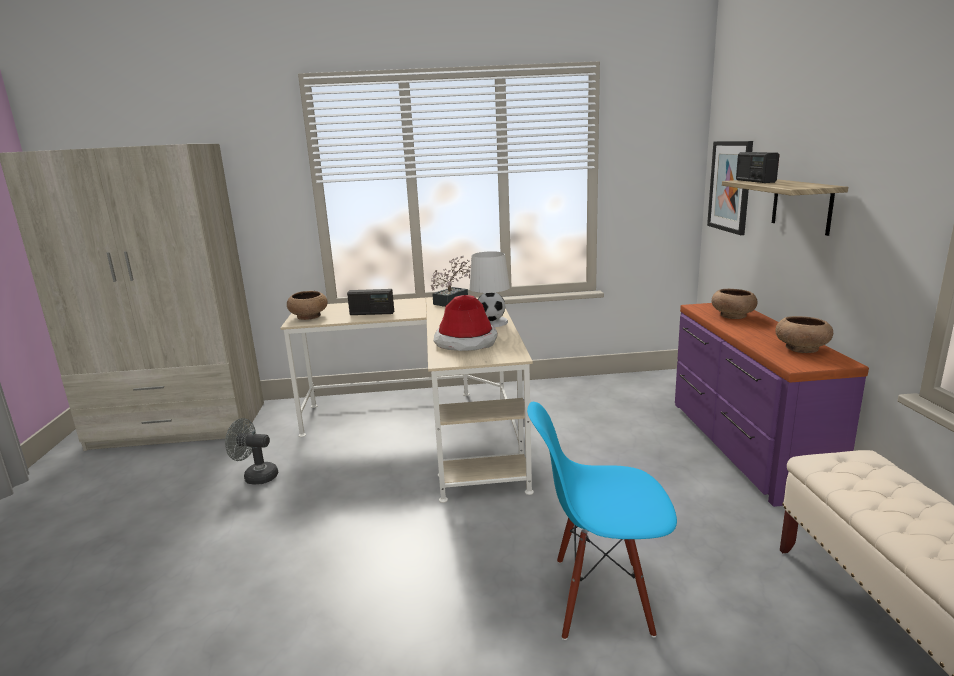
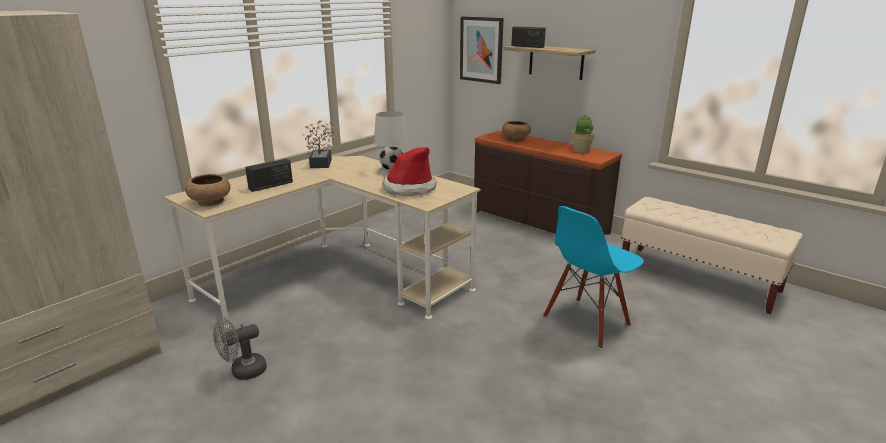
camera: 45 degrees left, 5 degrees up
(744, 445) = (537, 222): purple dresser -> brown dresser
(801, 348) = (581, 150): brown bowl -> potted plant

